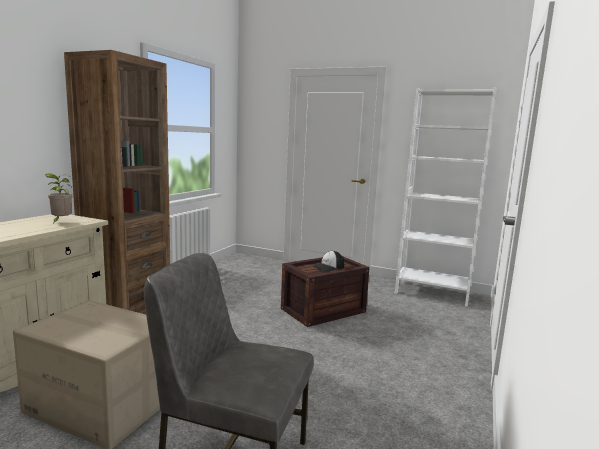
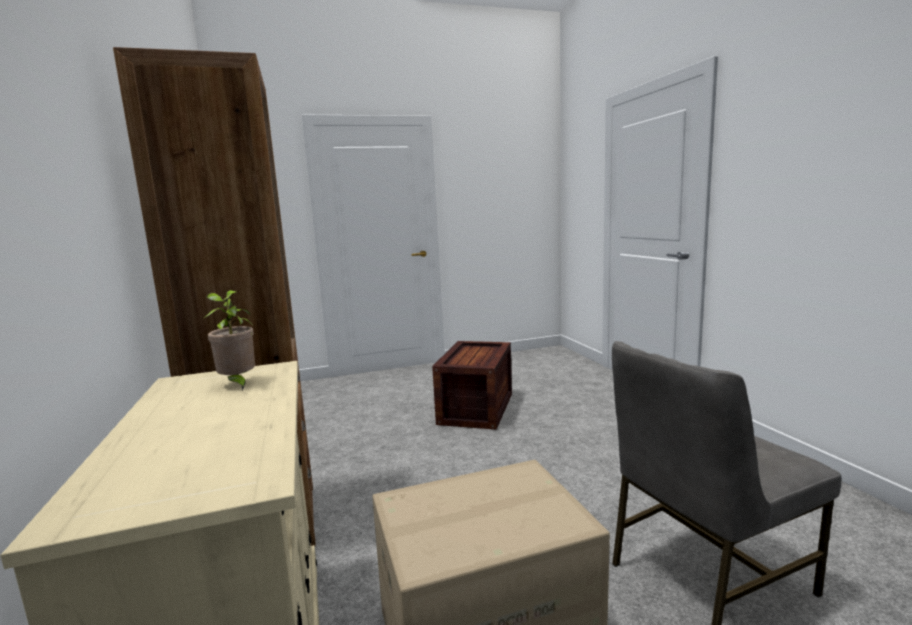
camera: 40 degrees left, 0 degrees up
(328, 267) = (476, 355): cap -> none
(432, 293) = (522, 358): white bookcase -> none

